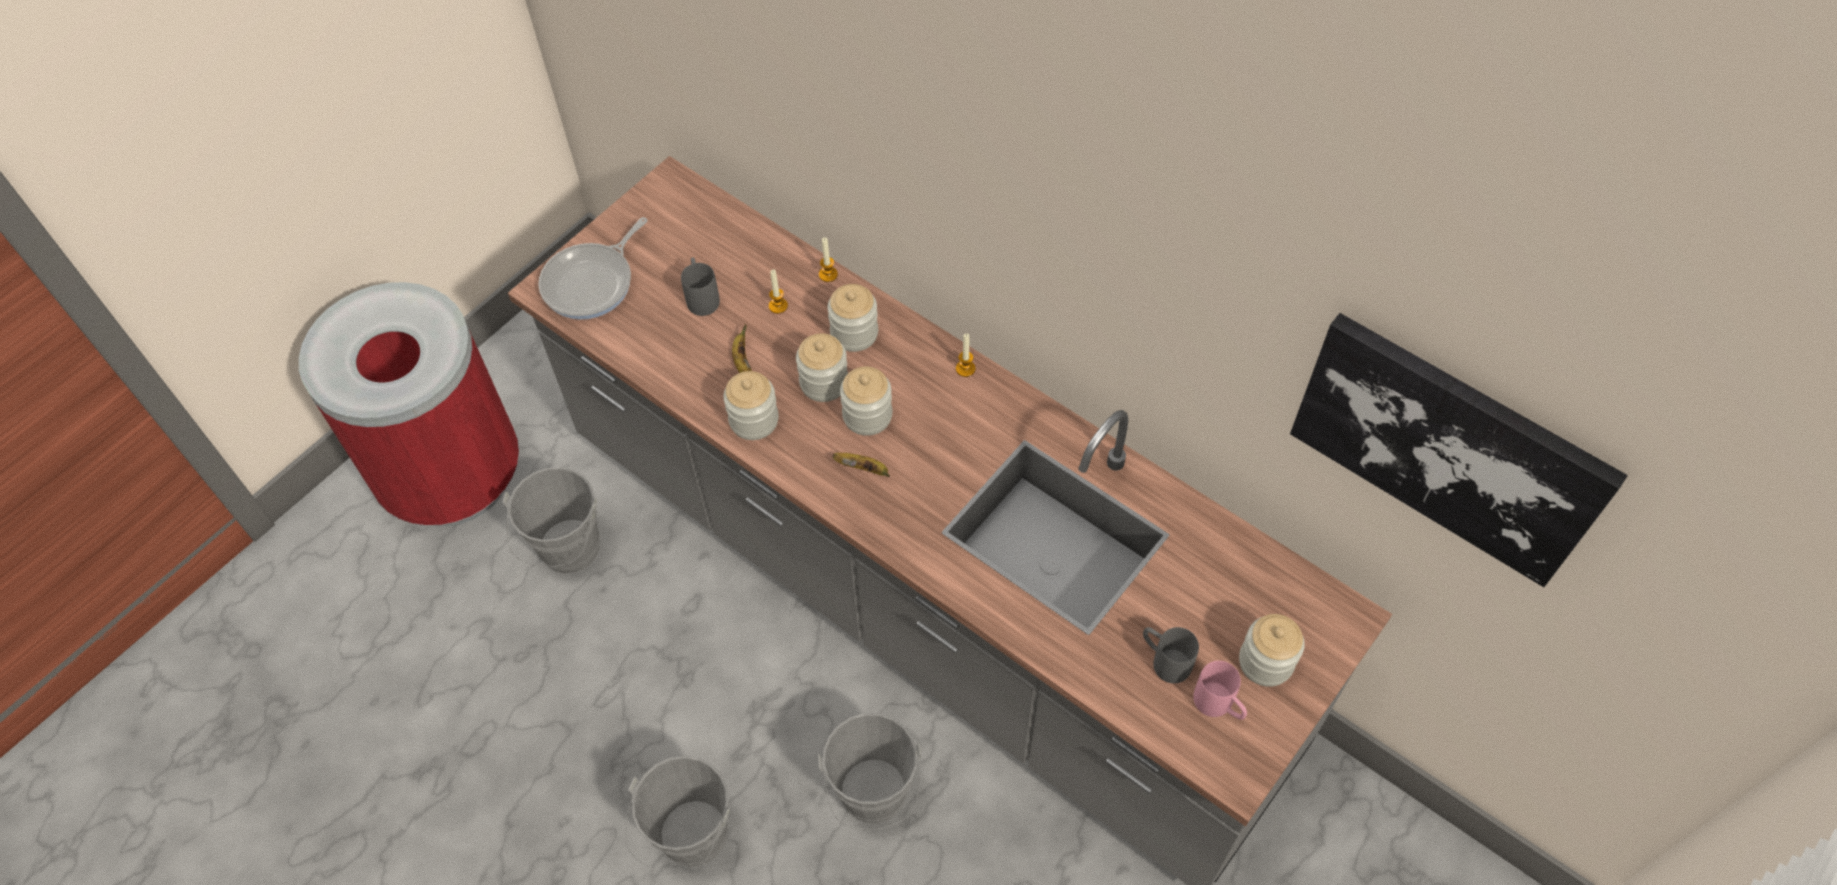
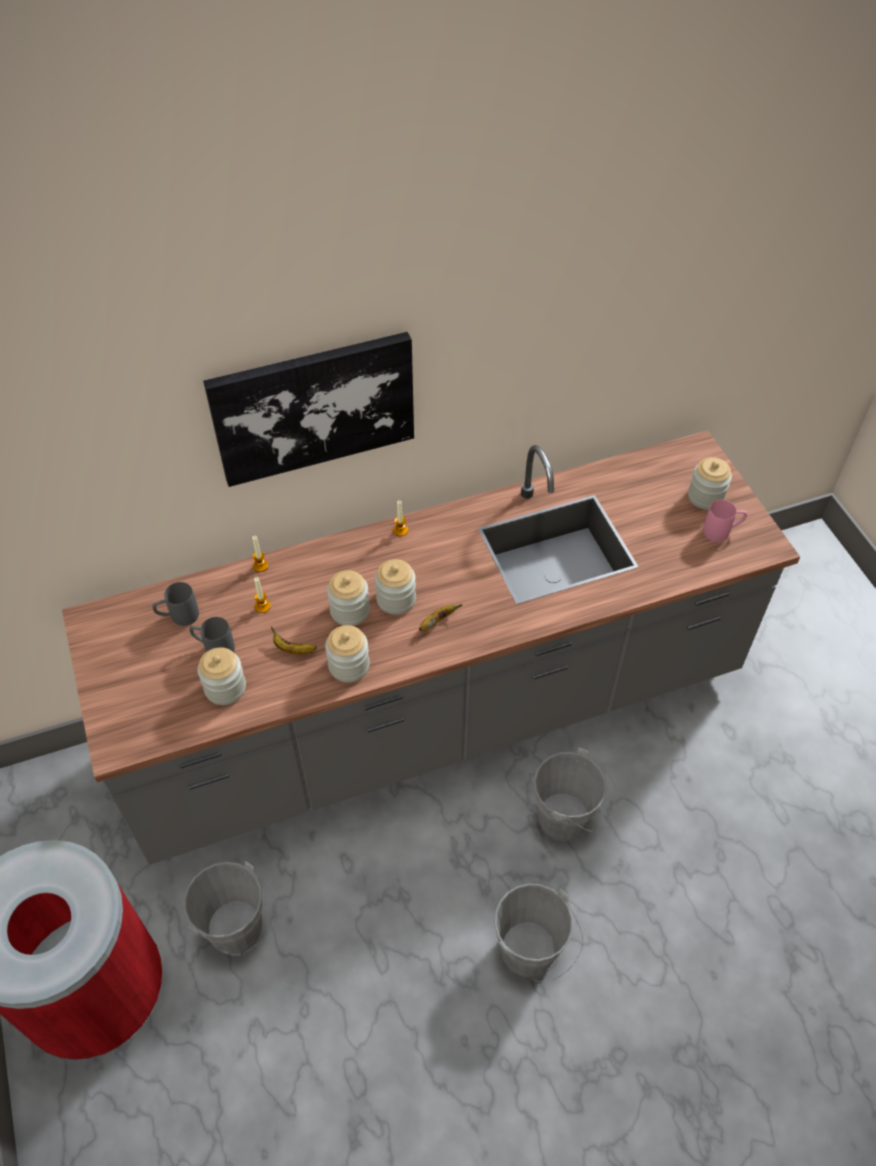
camera: 60 degrees left, 5 degrees down
(592, 282) = (137, 713): frying pan -> none
(854, 333) = (322, 574): jar -> jar (225, 688)
(1164, 660) = (677, 540): grey mug -> grey mug (178, 617)
(1448, 446) = (722, 287): picture -> picture (313, 407)

